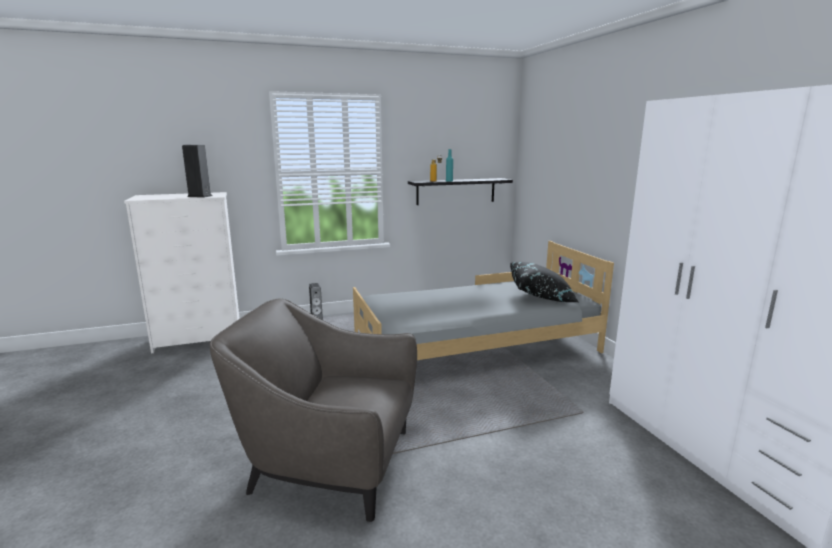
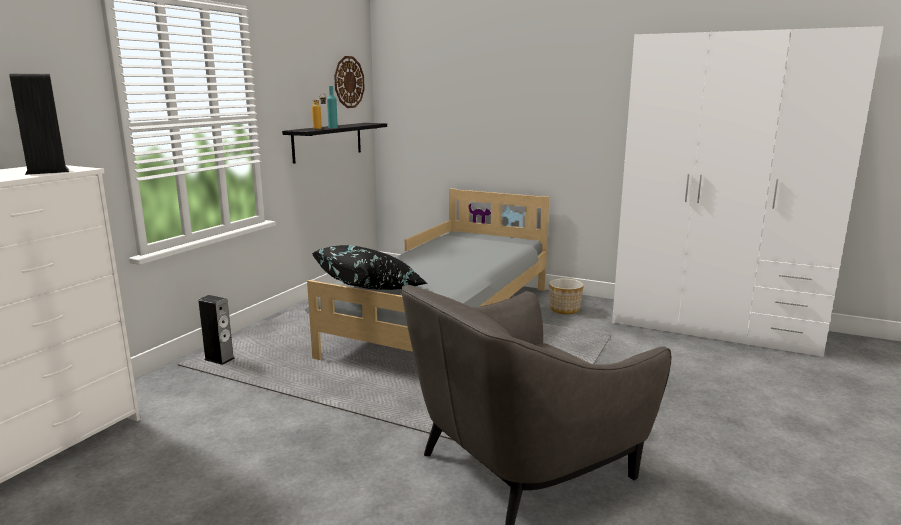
camera: 45 degrees left, 0 degrees up
(485, 145) = (349, 82): none -> wall clock
(541, 296) = (490, 245): black pillow -> black pillow (371, 288)
(587, 375) = (565, 309): none -> planter

